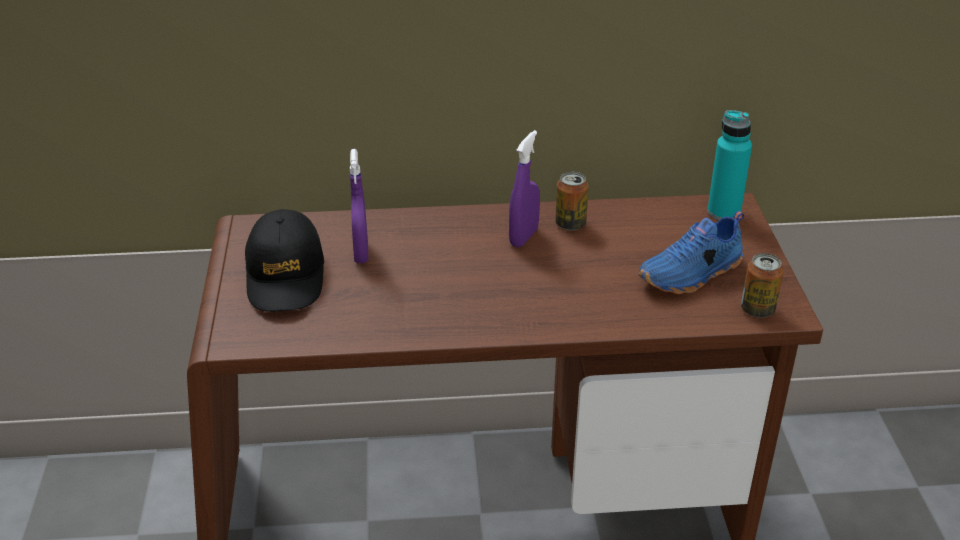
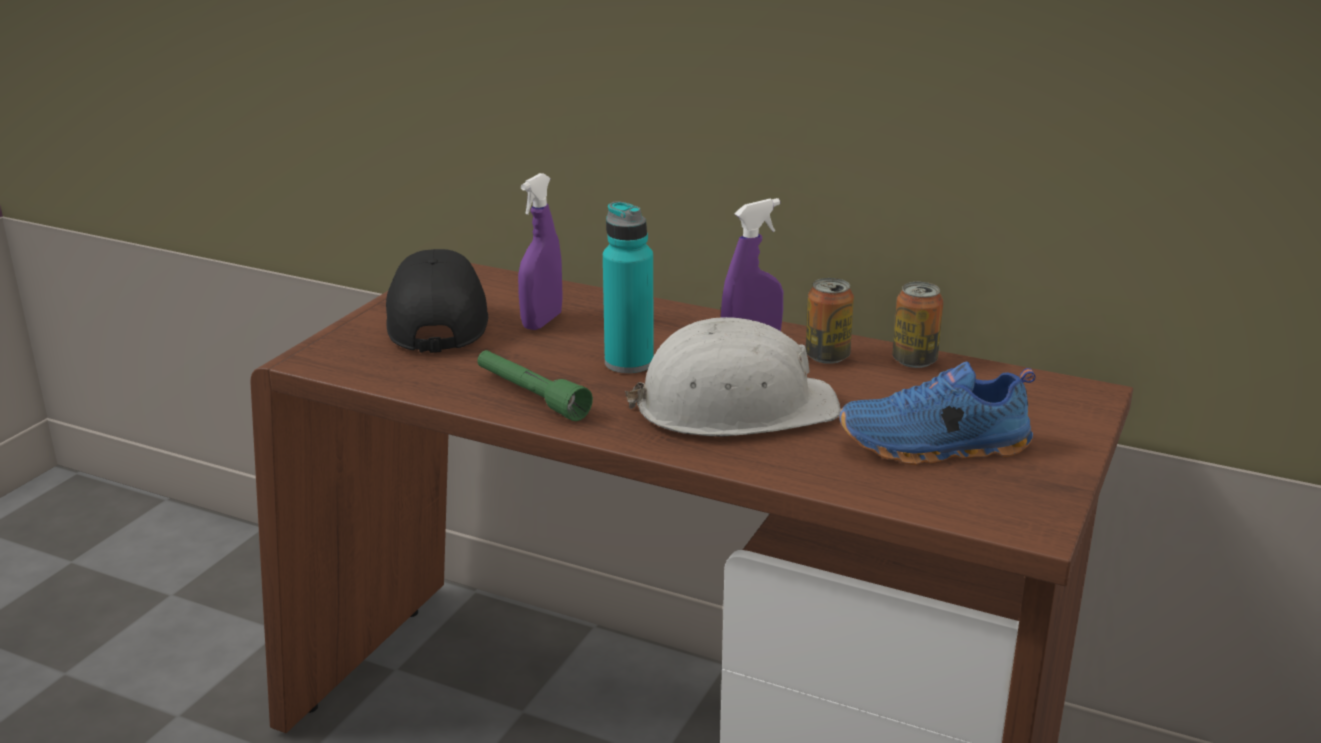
camera: 30 degrees right, 10 degrees down
(286, 275) = (438, 320): black cap -> black cap turned 150 degrees clockwise
(420, 319) = (531, 396): none -> green flashlight
(554, 284) = (734, 407): none -> white hard hat
(723, 212) = (1061, 396): turquoise bottle -> turquoise bottle (629, 363)
(757, 309) = (988, 509): can -> can (914, 360)

